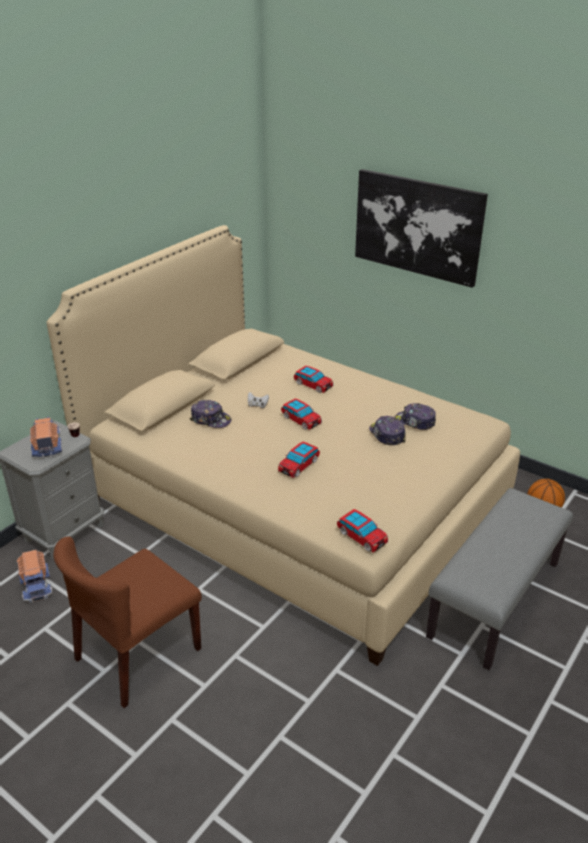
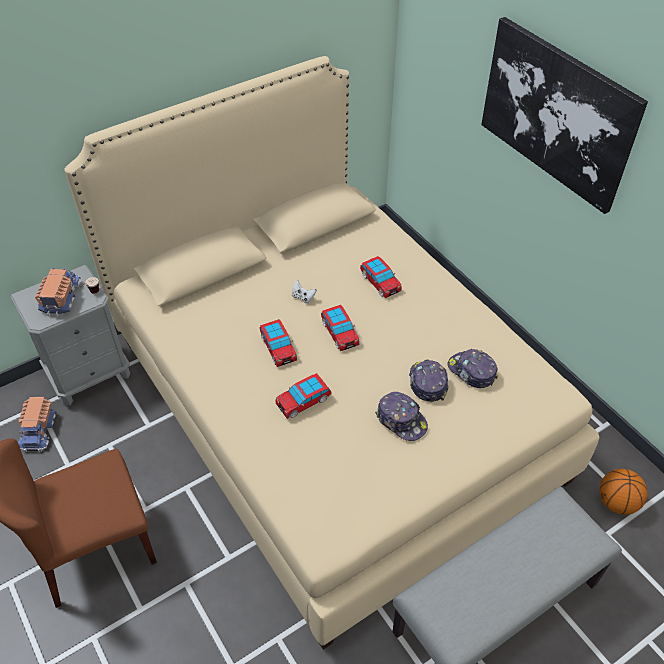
camera: 20 degrees right, 15 degrees up
(211, 420) = (242, 305): cap -> cap (401, 420)
(361, 537) = (320, 528): toy car -> toy car (278, 348)

